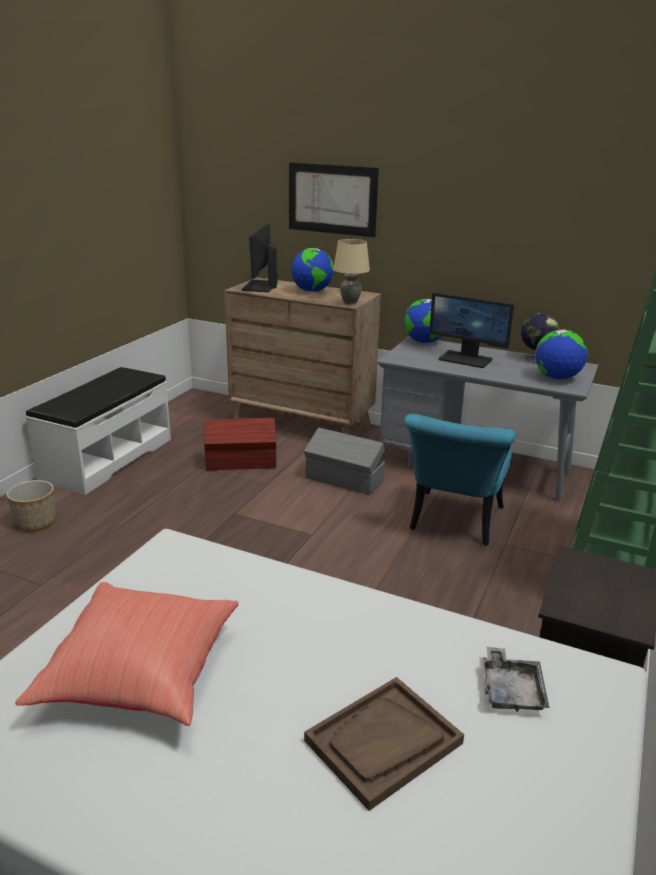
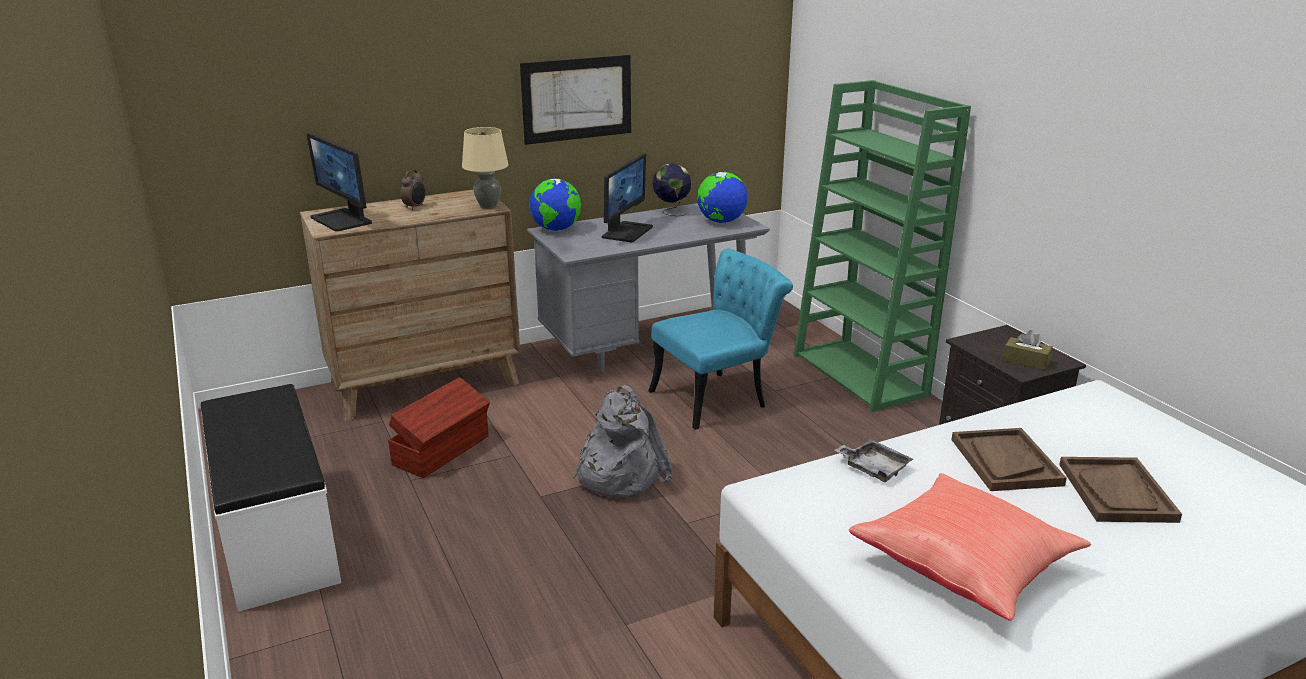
camera: 50 degrees left, 0 degrees up
(36, 522) = (349, 644): planter -> none
(295, 529) = (618, 474): none -> grey backpack
(312, 291) = (415, 207): globe -> alarm clock
(332, 199) = (398, 84): picture -> picture (577, 99)
(344, 480) = (571, 411): grey storage box -> none
(359, 649) = (1005, 462): none -> brown tray
(453, 524) = (718, 397): turquoise chair -> turquoise chair turned 90 degrees counterclockwise
(466, 359) = (626, 232): monitor -> monitor turned 45 degrees counterclockwise
(511, 690) = (1092, 427): grey tray -> grey tray (873, 467)
(590, 603) = (1026, 361): none -> brown tissue box

